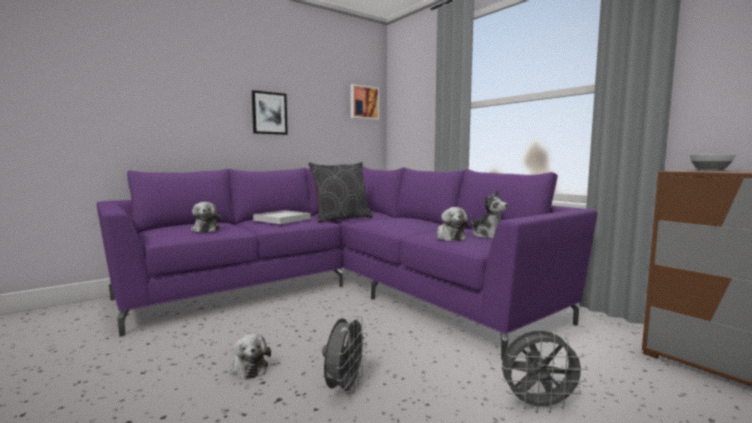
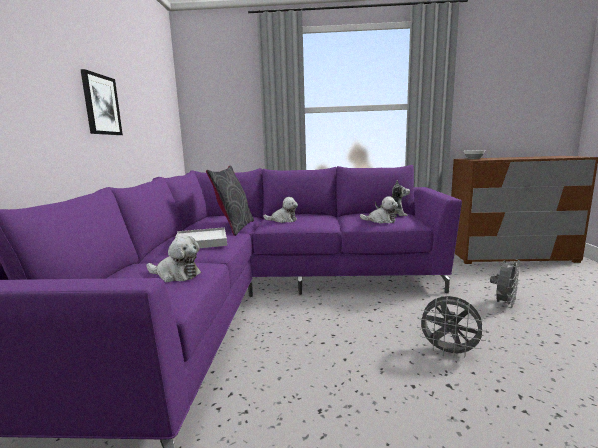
camera: 50 degrees left, 5 degrees up
(249, 367) = (378, 386): plush toy -> plush toy (283, 220)
(345, 388) = (449, 352): grey fan -> grey fan turned 150 degrees clockwise
(364, 102) = (166, 98): picture -> none

